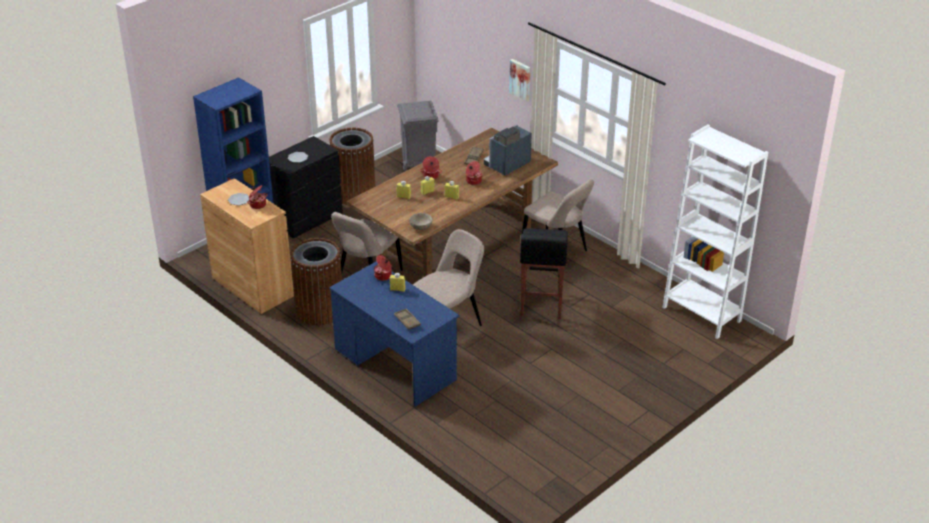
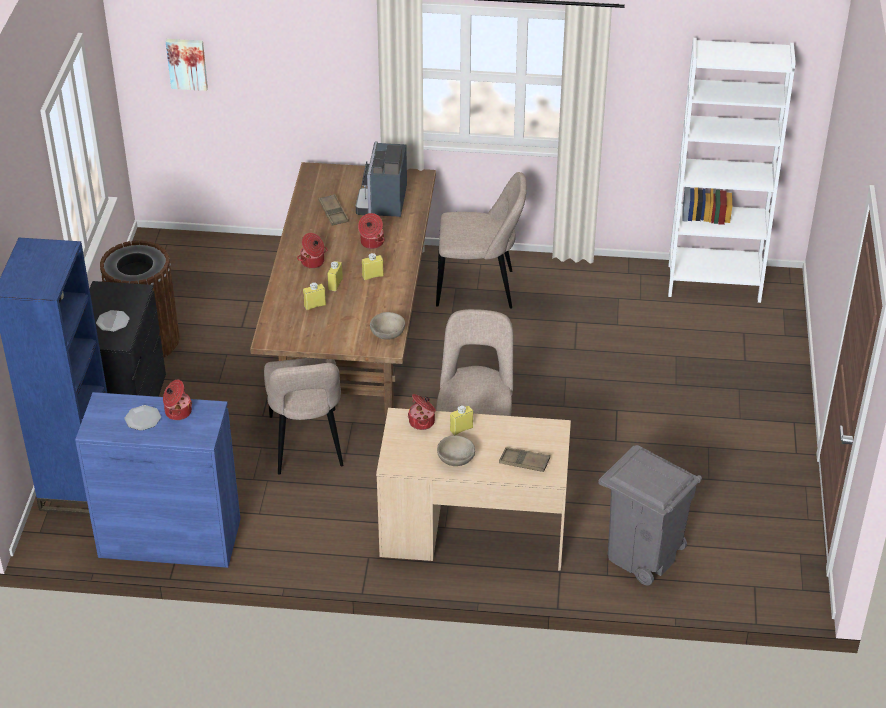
camera: 40 degrees left, 5 degrees up
(252, 287) = (170, 538): brown cabinet -> blue cabinet
(320, 310) = (297, 518): brown trash can -> none
(374, 301) = (455, 460): none -> beige bowl
(395, 364) = (473, 532): blue desk -> beige desk
(418, 163) = (178, 258): grey trash can -> grey trash can (642, 555)
(520, 79) = (343, 77): picture -> picture (187, 63)
(541, 304) = (542, 363): black stool -> none

